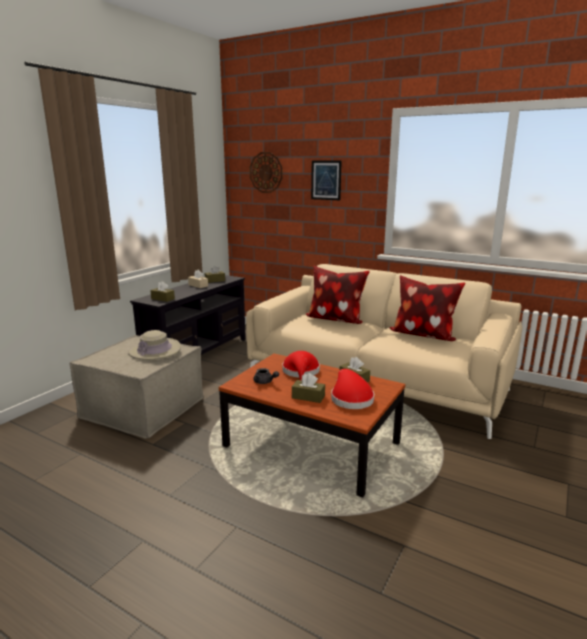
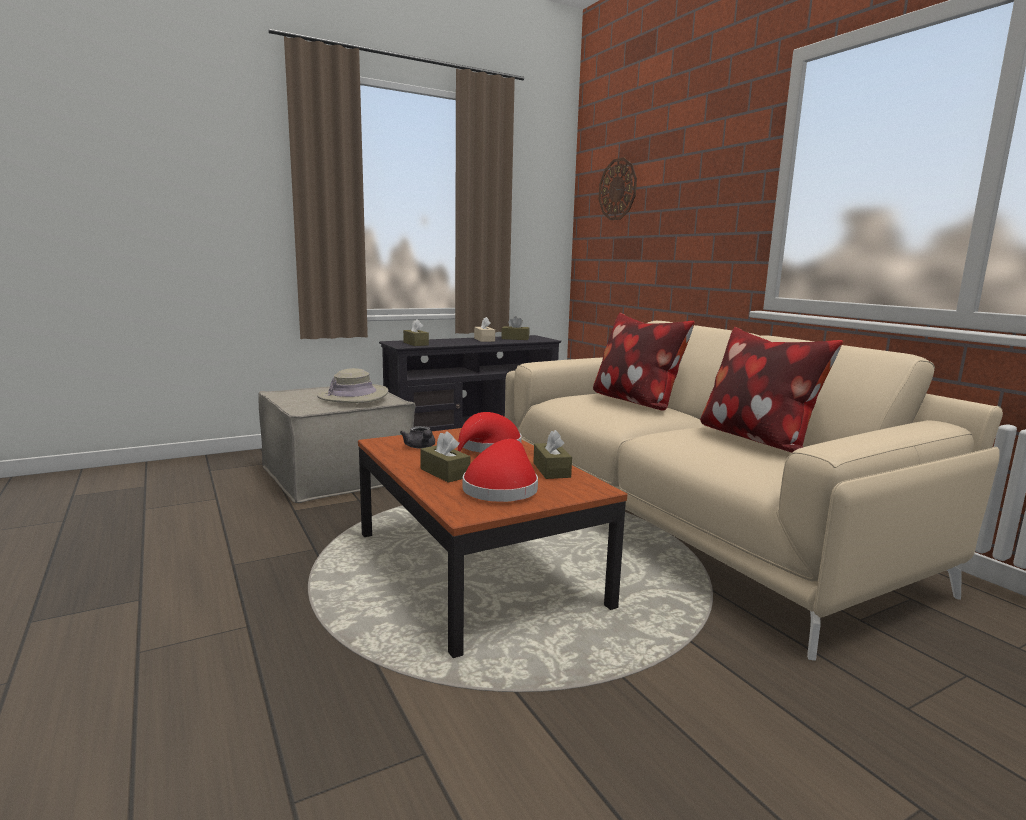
camera: 30 degrees right, 5 degrees down
(326, 180) = (690, 190): picture -> none

